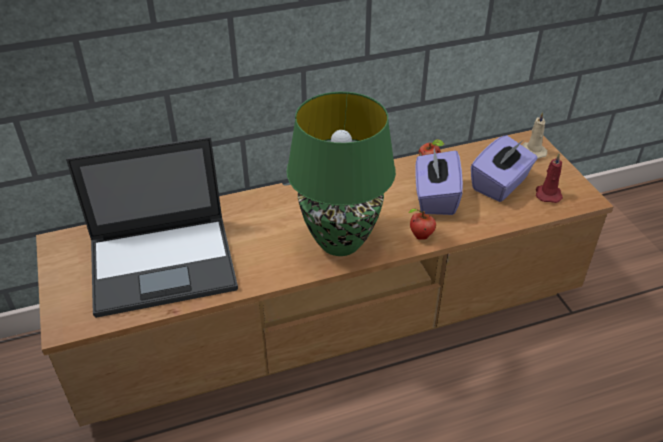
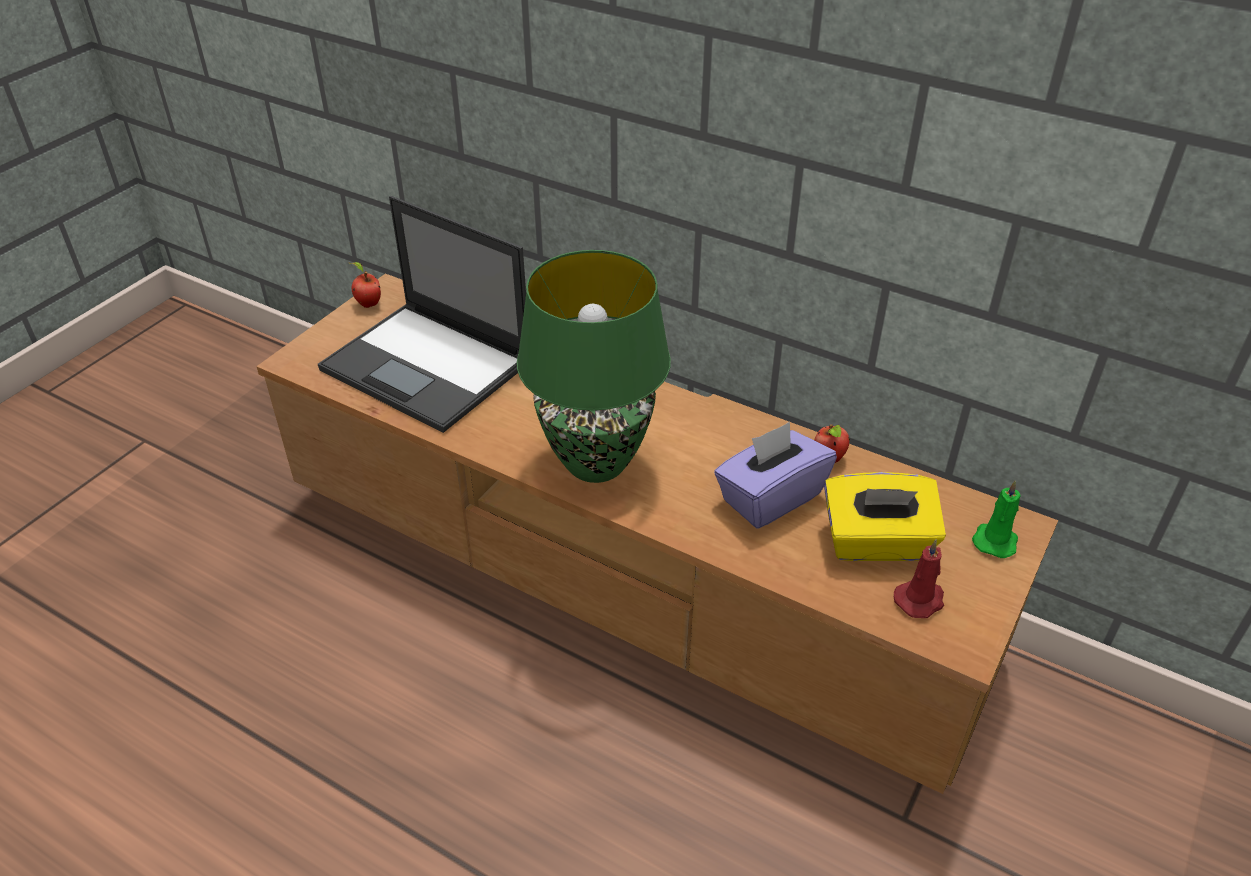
camera: 50 degrees right, 0 degrees up
(420, 236) = (682, 521): apple -> apple (368, 304)
(500, 184) = (876, 543): purple tissue box -> yellow tissue box
(532, 151) = (995, 540): beige candle -> green candle

